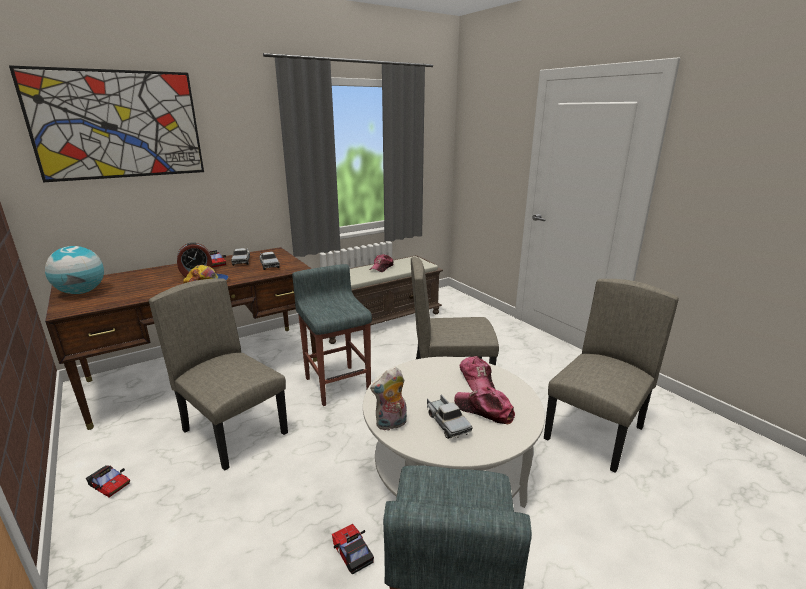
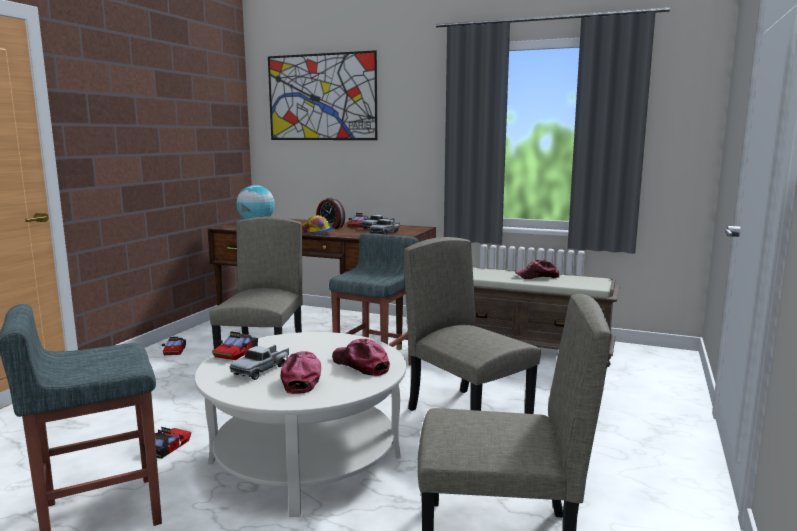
camera: 55 degrees right, 10 degrees down
(391, 424) = (236, 352): plush toy -> toy car
(477, 379) = (360, 365): cap -> cap turned 90 degrees clockwise

